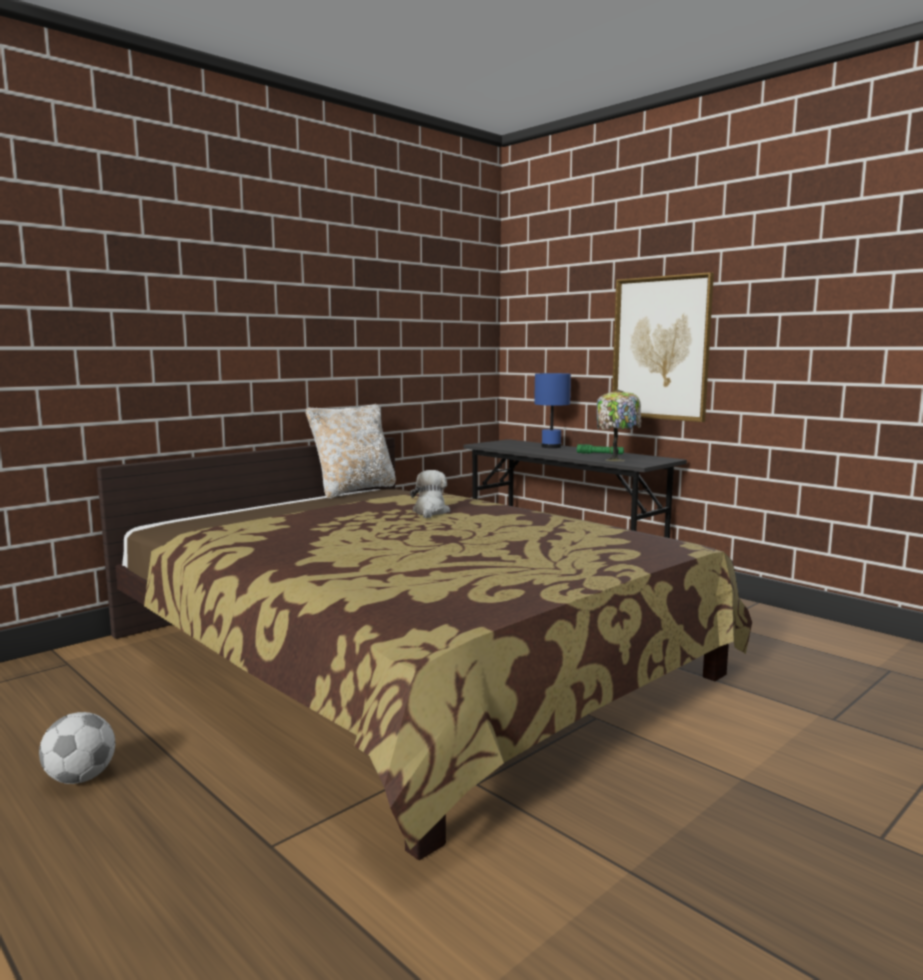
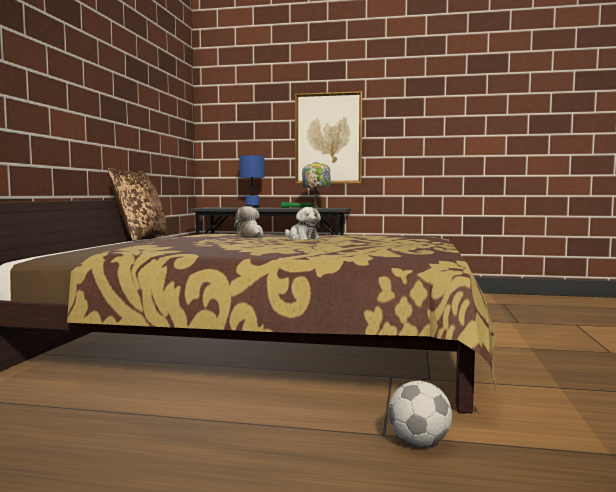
camera: 35 degrees left, 5 degrees down
(81, 778) = (163, 450): football -> football (419, 442)
(355, 491) = (141, 238): white pillow -> brown pillow
(473, 526) = (302, 238): none -> plush toy

